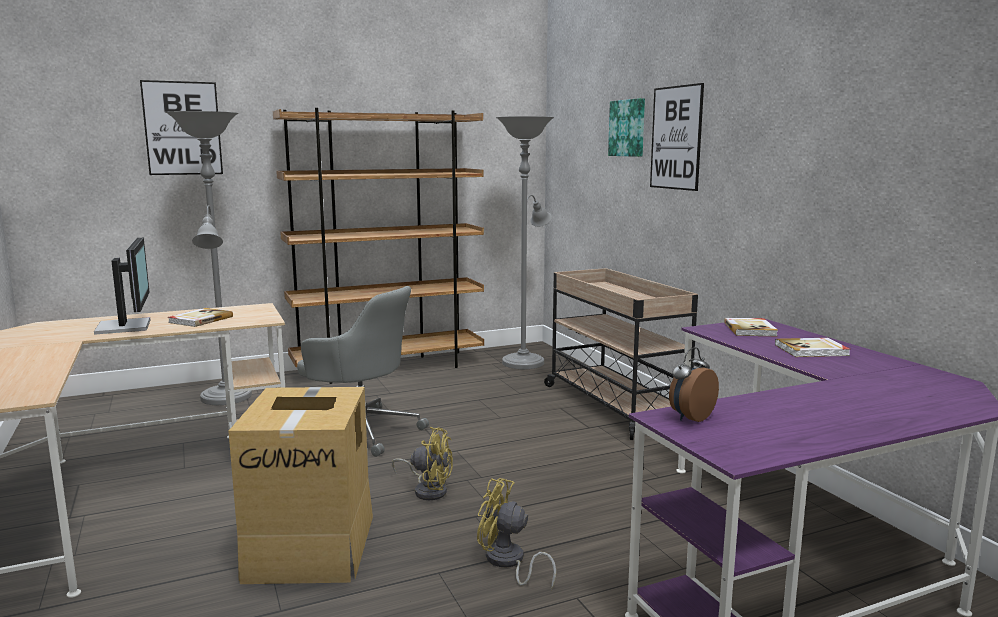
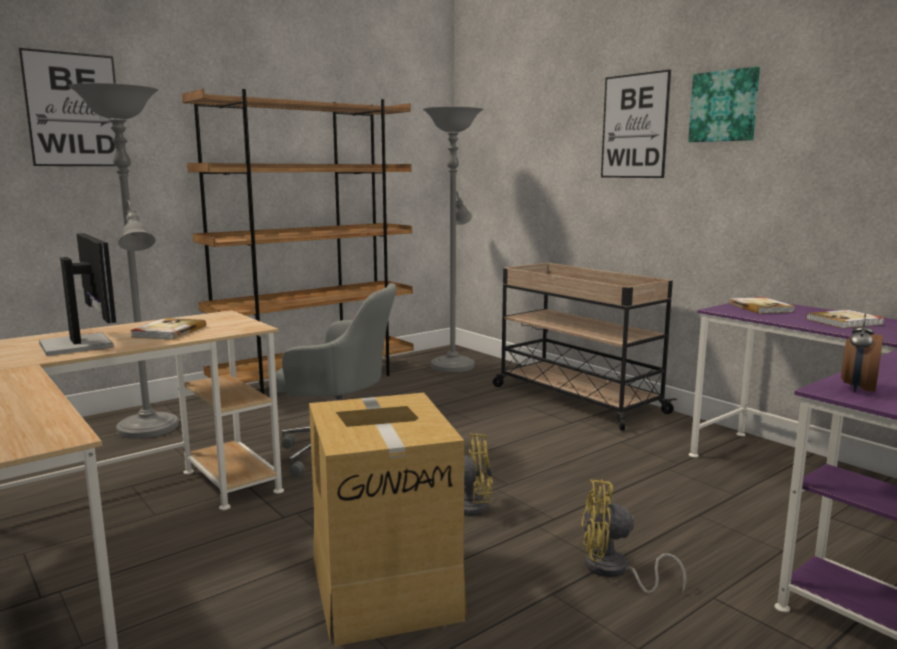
camera: 15 degrees left, 0 degrees up
(628, 128) = (569, 119): picture -> picture (724, 106)

